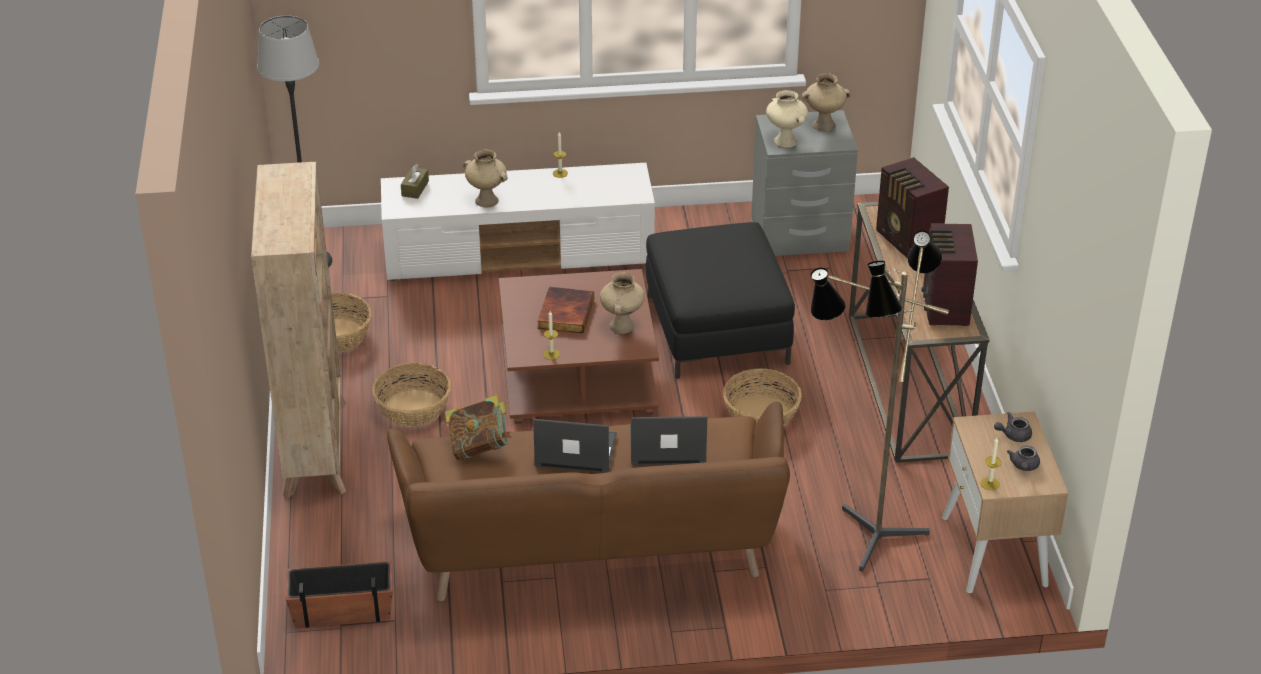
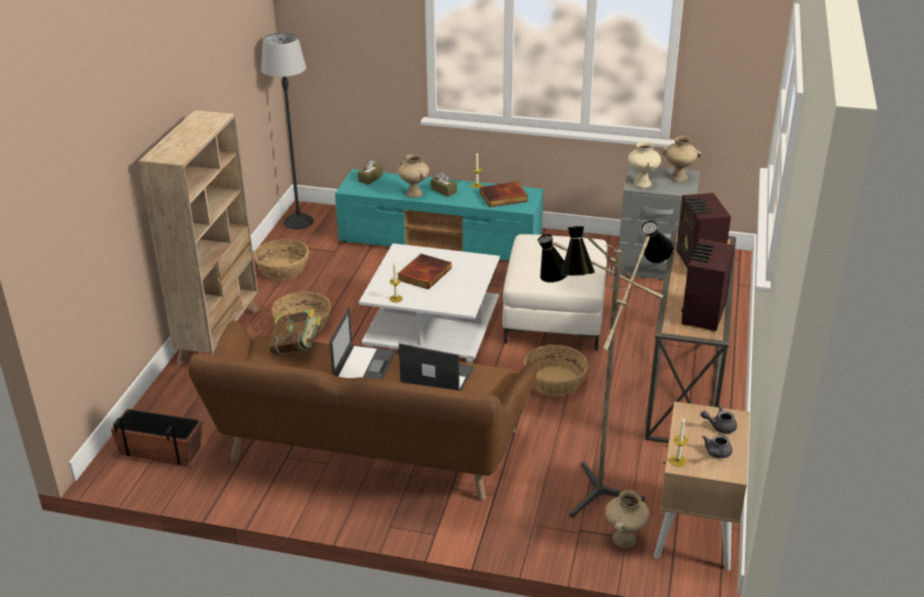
camera: 20 degrees right, 5 degrees down
(520, 254) = (441, 241): white tv stand -> turquoise tv stand
(522, 189) = (443, 191): none -> brown tissue box
(574, 450) = (364, 366): laptop -> laptop turned 75 degrees clockwise
(576, 377) = (431, 327): brown coffee table -> white coffee table
(604, 185) = (503, 197): none -> book
(622, 326) = (460, 290): beige vase -> beige vase (624, 540)
(717, 330) = (554, 316): black ottoman -> white ottoman

